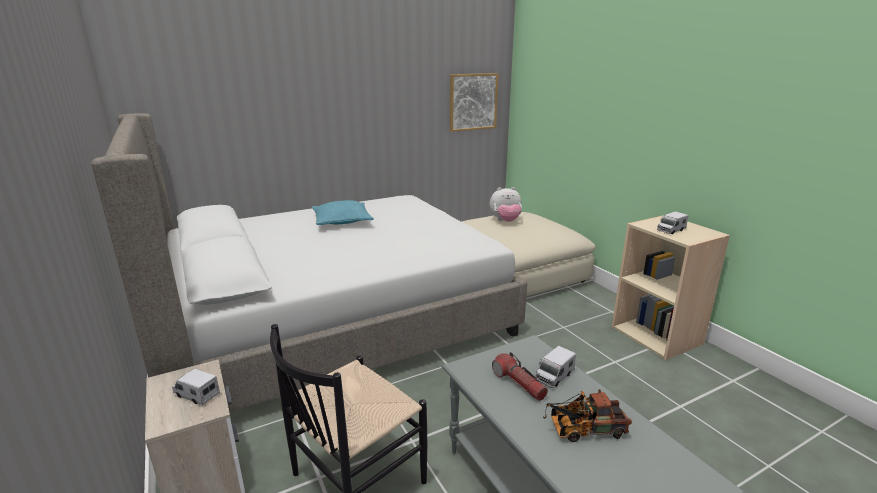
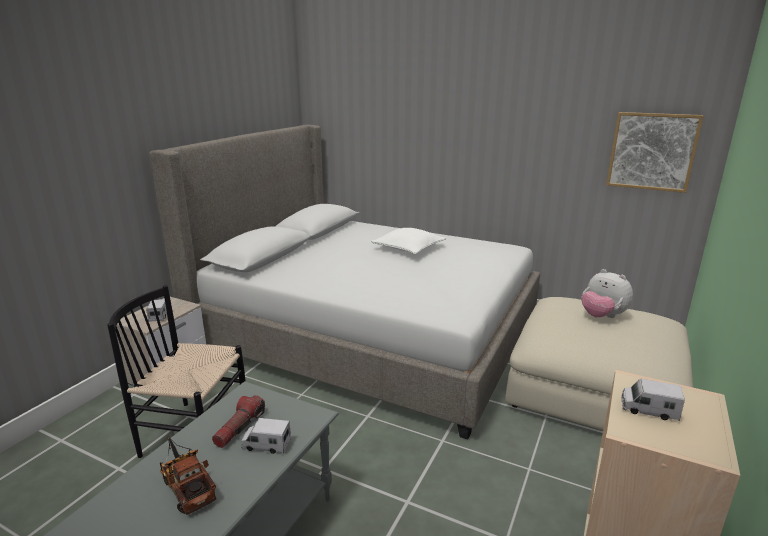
camera: 55 degrees right, 0 degrees up
(342, 221) = (408, 248): turquoise pillow -> white pillow

